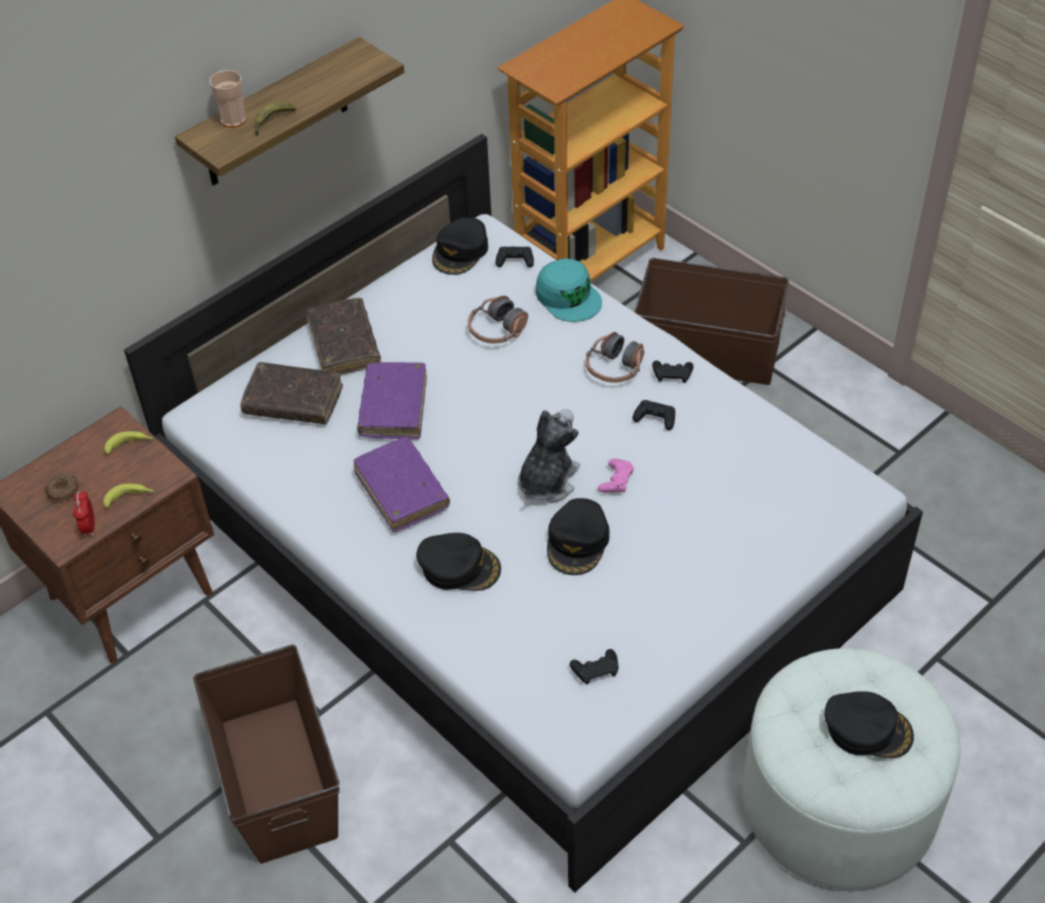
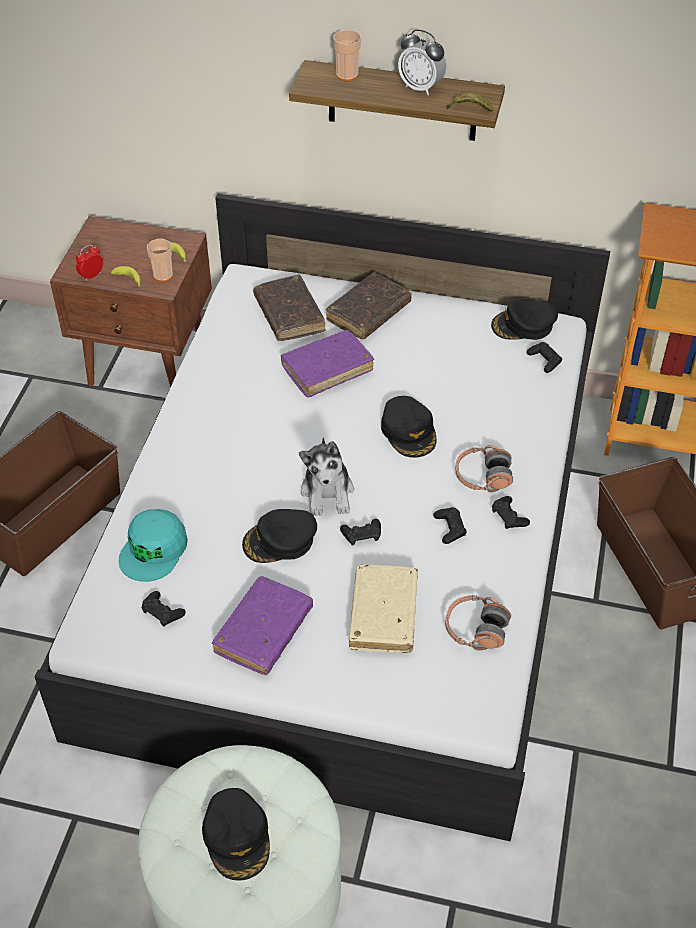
camera: 55 degrees right, 0 degrees up
(63, 491) = (113, 248): donut -> none
(150, 467) = (163, 275): none -> cup
(272, 122) = (362, 92): banana -> banana (469, 108)
(307, 84) = (421, 87): none -> alarm clock
(402, 491) = (251, 414): purple book -> purple book (263, 631)
(459, 567) = (205, 483): black cap -> black cap (409, 431)
(497, 330) = (459, 387): headphones -> headphones (476, 629)
(547, 481) = (327, 492): plush toy -> plush toy turned 90 degrees clockwise
(568, 296) = (536, 410): turquoise cap -> turquoise cap (154, 550)
(616, 480) = (362, 534): pink game controller -> black game controller
(717, 508) = (383, 615): none -> beige book

